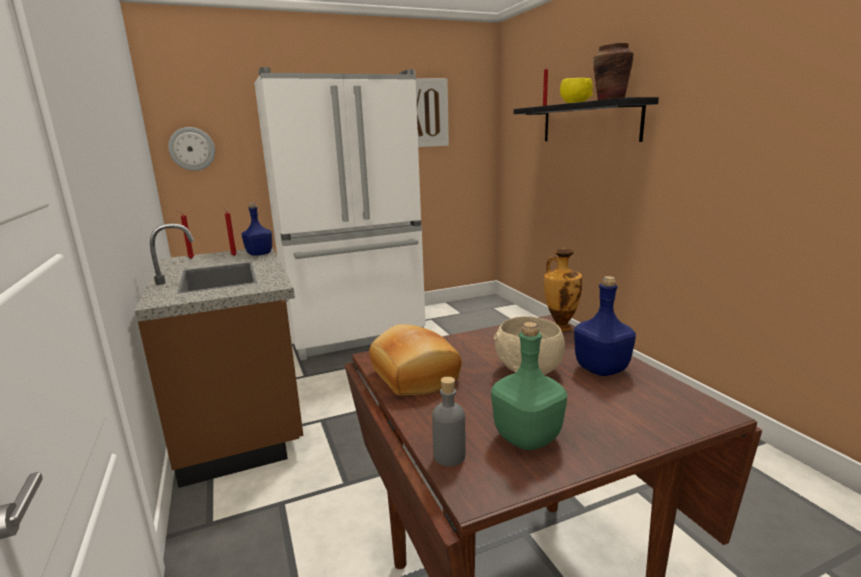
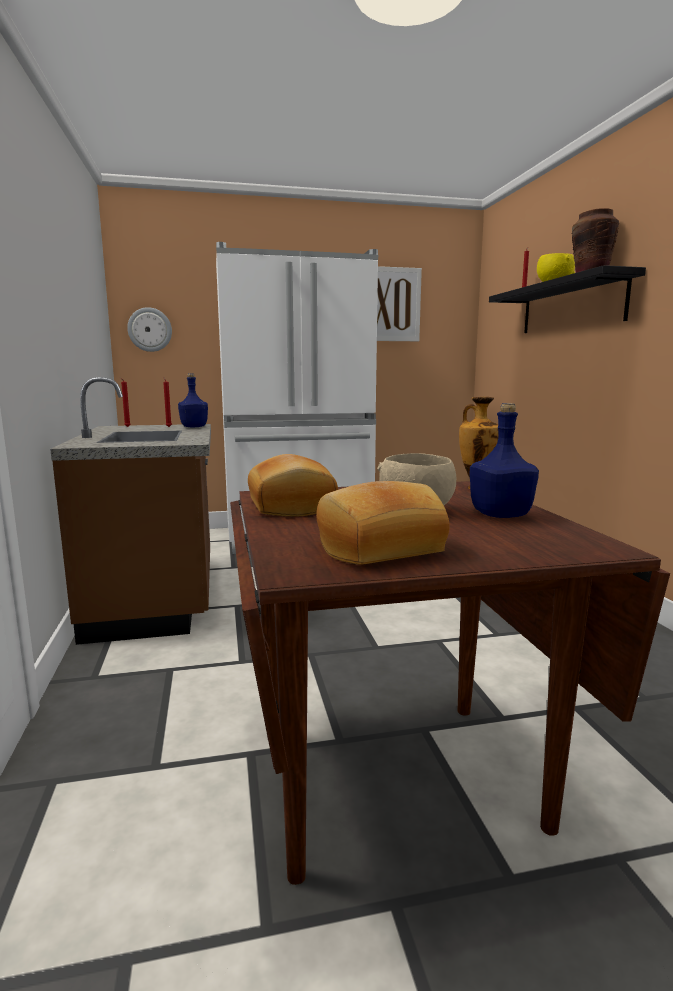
camera: 10 degrees right, 5 degrees down
(449, 456) = (284, 552): grey bottle -> none
(528, 437) = (378, 547): green bottle -> bread

